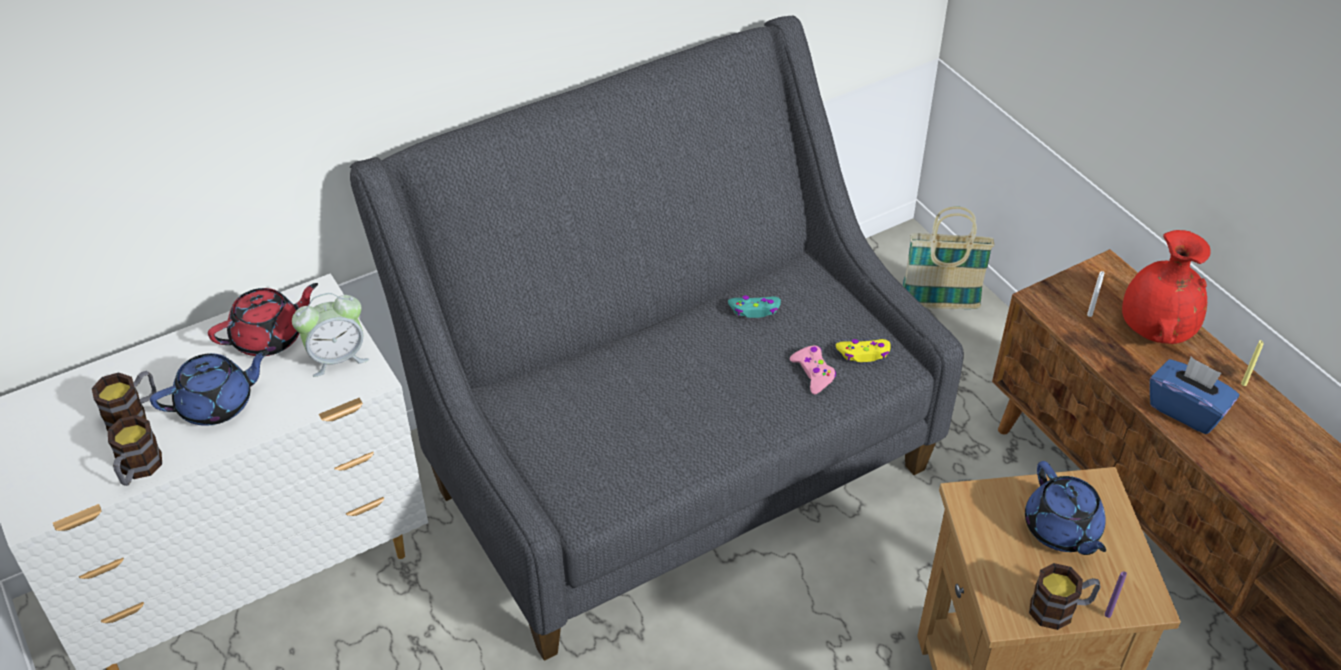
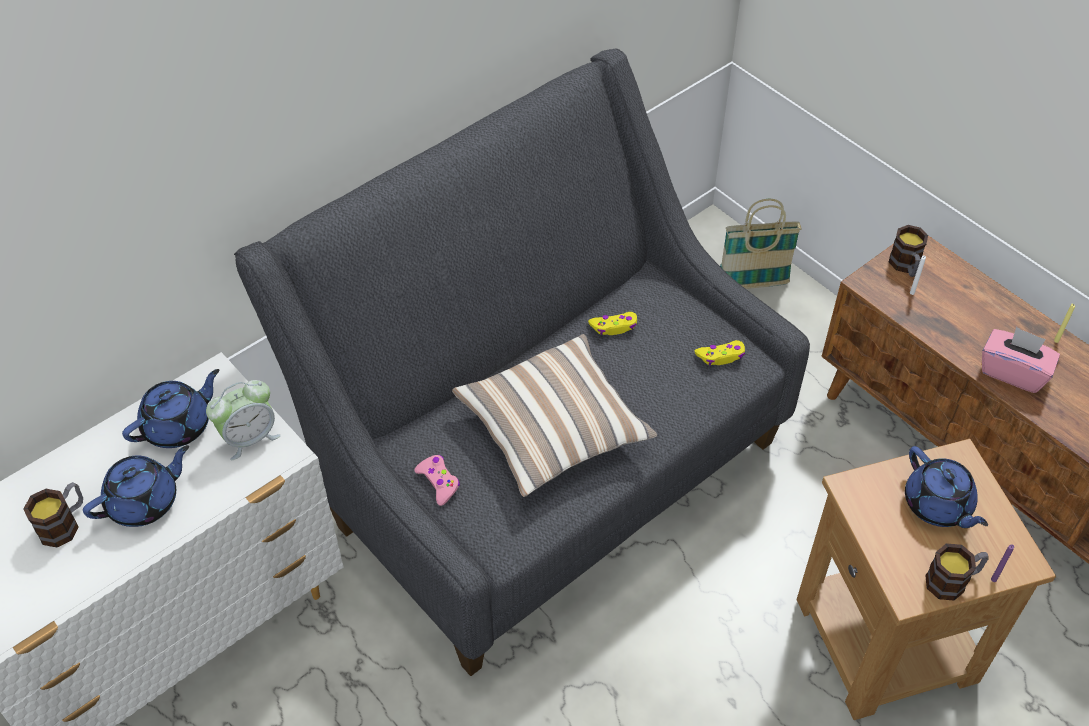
camera: 10 degrees left, 5 degrees up
(138, 470) = (83, 580): mug -> mug (906, 266)
(270, 337) = (179, 426): red teapot -> blue teapot
(665, 404) = (553, 431): none -> pillow
(755, 310) = (614, 327): turquoise game controller -> yellow game controller
(813, 373) = (680, 381): pink game controller -> pink game controller (439, 482)
(1154, 329) = (970, 299): red vase -> none
(1186, 409) = (1013, 372): blue tissue box -> pink tissue box

